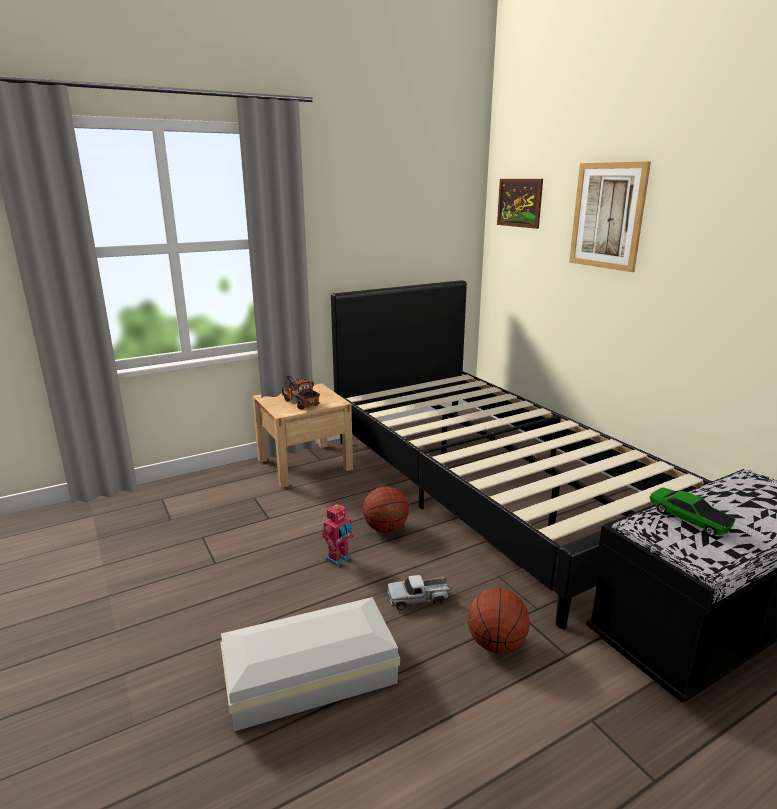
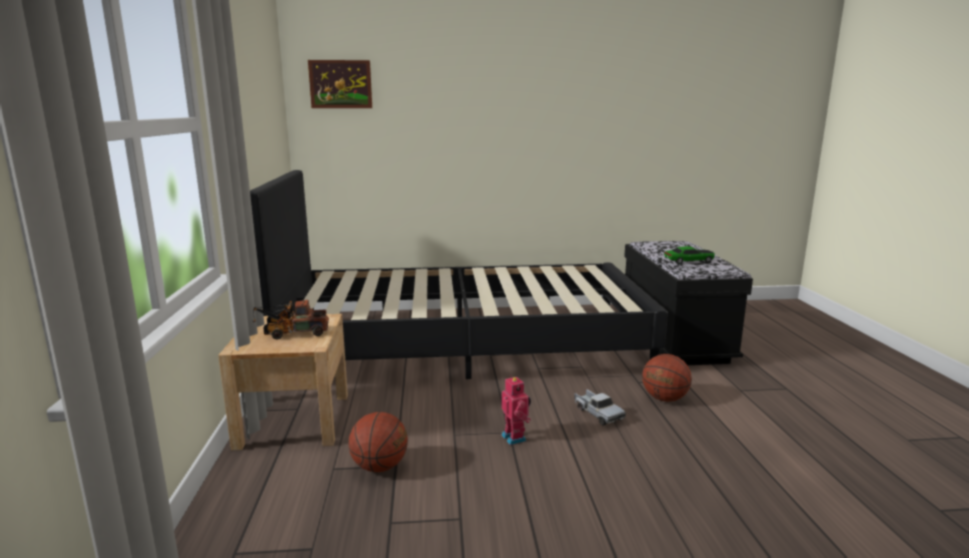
camera: 65 degrees left, 5 degrees down
(313, 676) = (678, 483): white storage box -> none
(385, 529) = (483, 404): basketball -> basketball (379, 467)
(419, 598) = (597, 413): toy truck -> toy truck turned 45 degrees counterclockwise
(607, 216) = (452, 92): picture -> none

